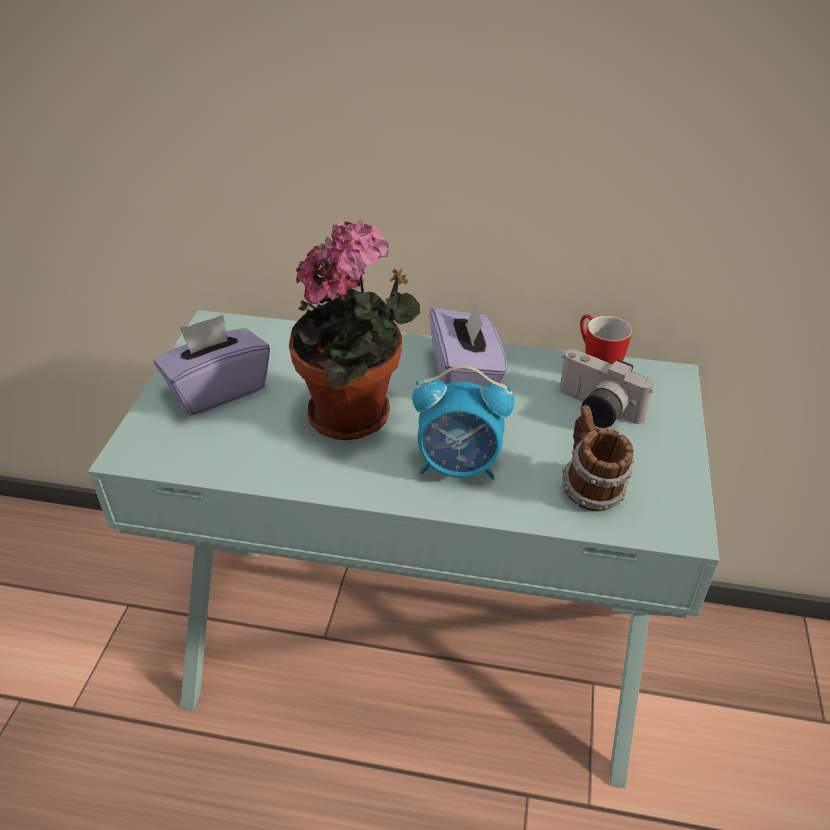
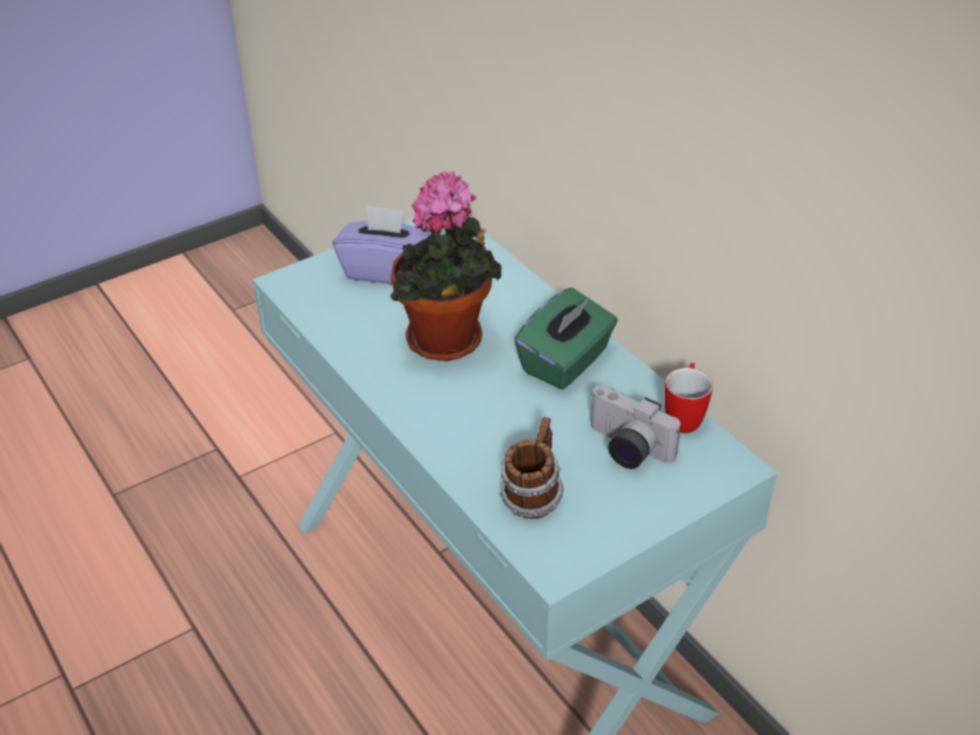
camera: 45 degrees right, 0 degrees up
(459, 466) = (466, 420): alarm clock -> none
(465, 376) = (566, 362): purple tissue box -> green tissue box
(595, 411) = (625, 449): camera -> camera turned 45 degrees counterclockwise

